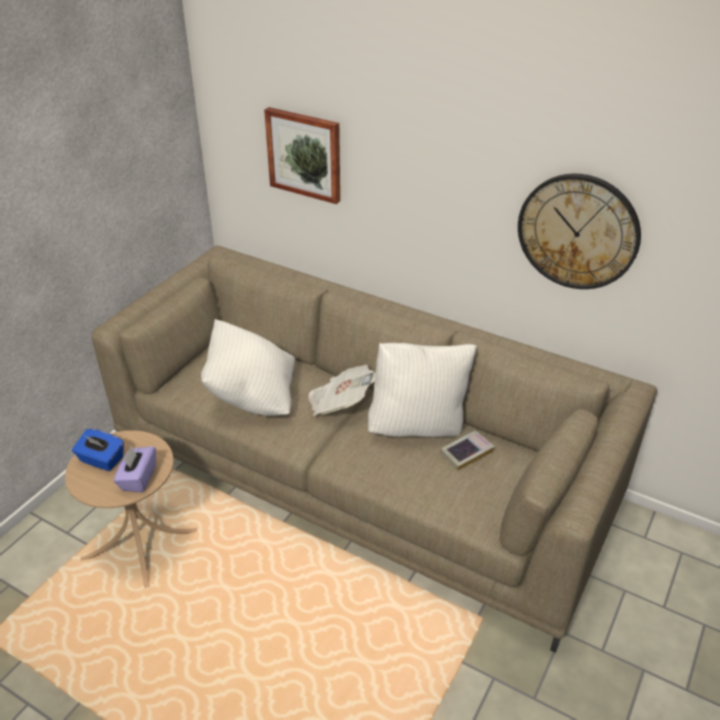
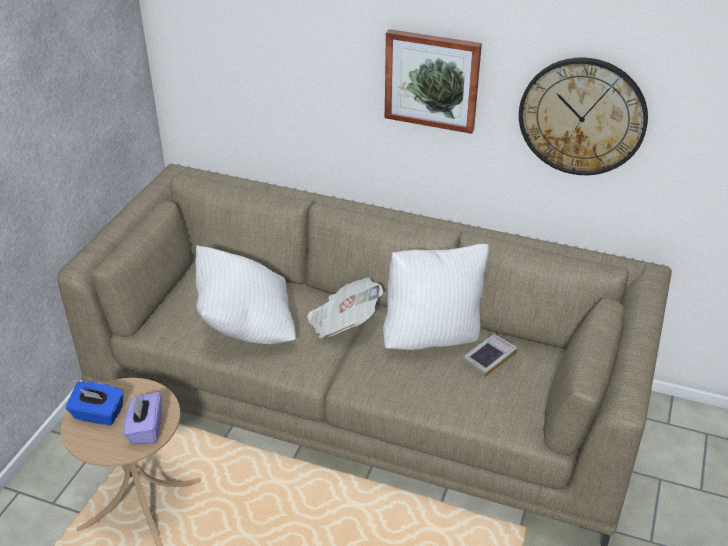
camera: 10 degrees left, 0 degrees up
(305, 154) = (275, 56): picture -> picture (432, 80)

